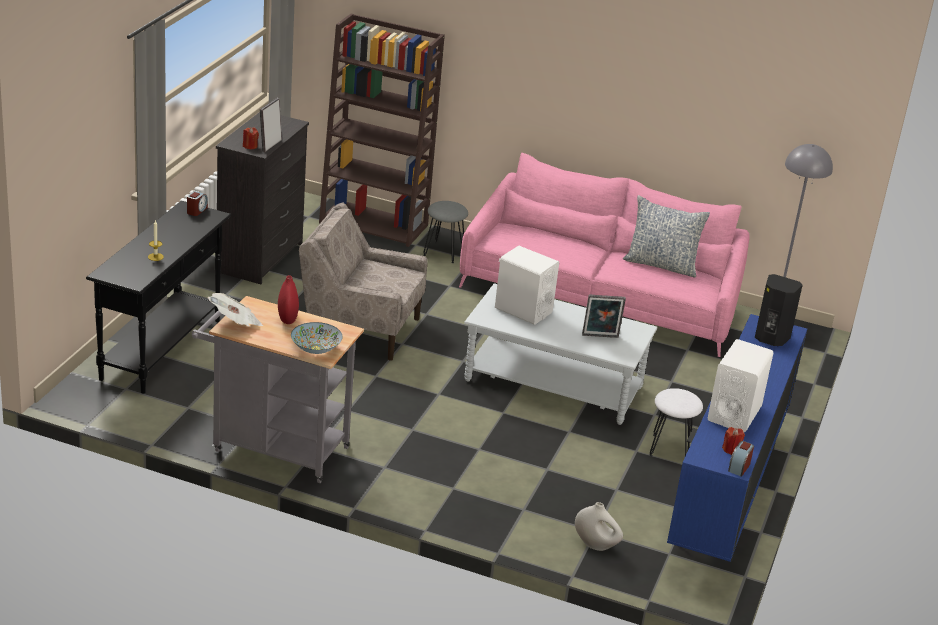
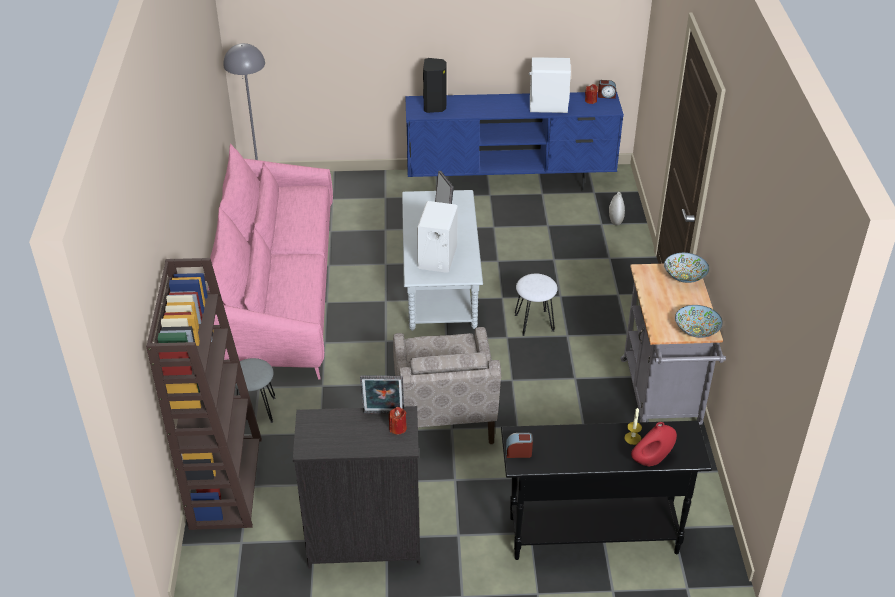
camera: 110 degrees left, 10 degrees up
(235, 323) = (696, 330): newspaper -> bowl
(287, 318) = (659, 306): red vase -> red vase (651, 460)
(661, 264) = (280, 217): pillow -> none
(669, 448) = (476, 213): white stool -> white stool (534, 323)

